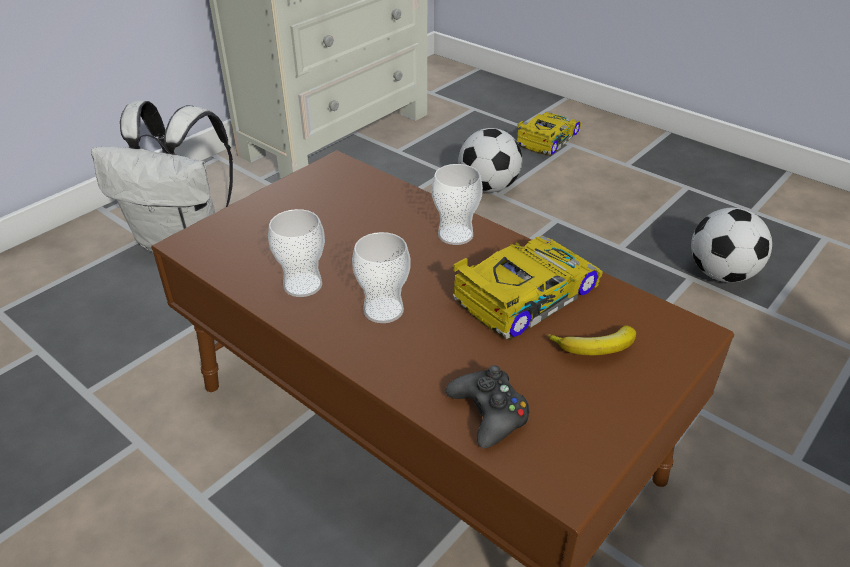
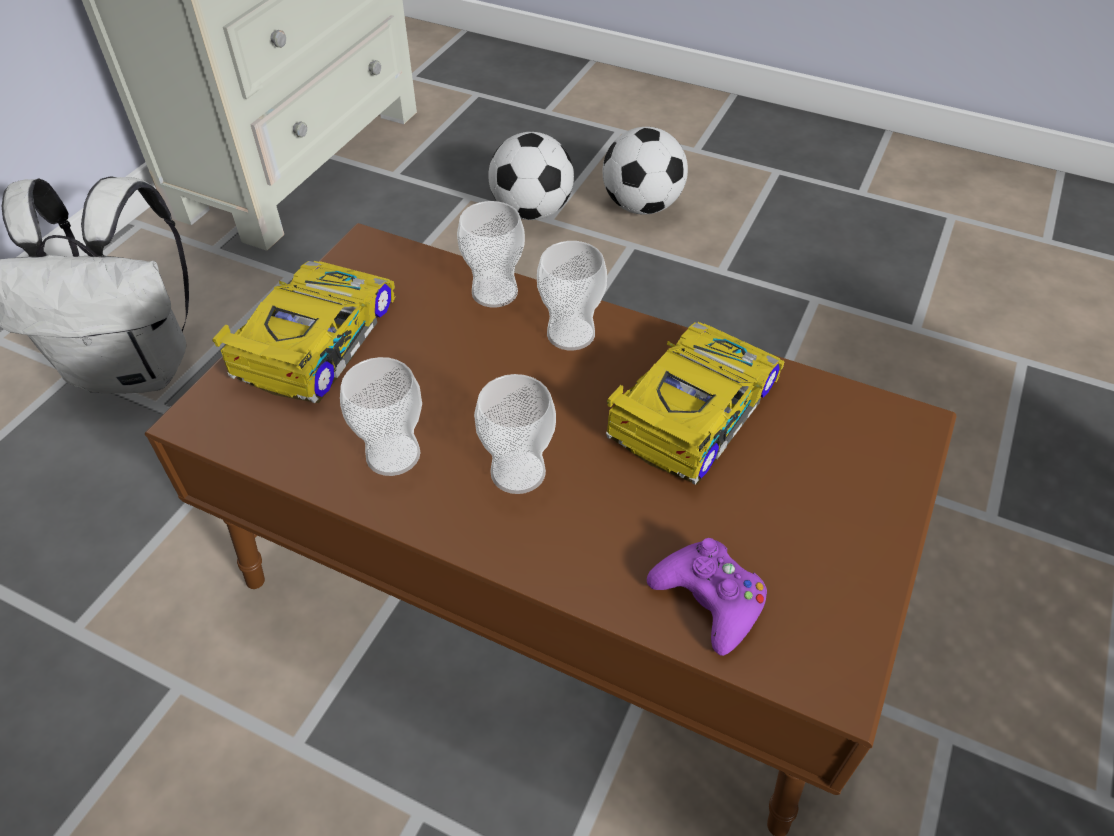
camera: 15 degrees left, 10 degrees up
(412, 202) = (494, 292): none -> cup
(489, 413) = (709, 599): black game controller -> purple game controller
(547, 139) = (586, 127): toy car -> toy car (314, 342)
(595, 348) = (805, 472): banana -> none
(721, 274) = (848, 287): football -> football (641, 206)

